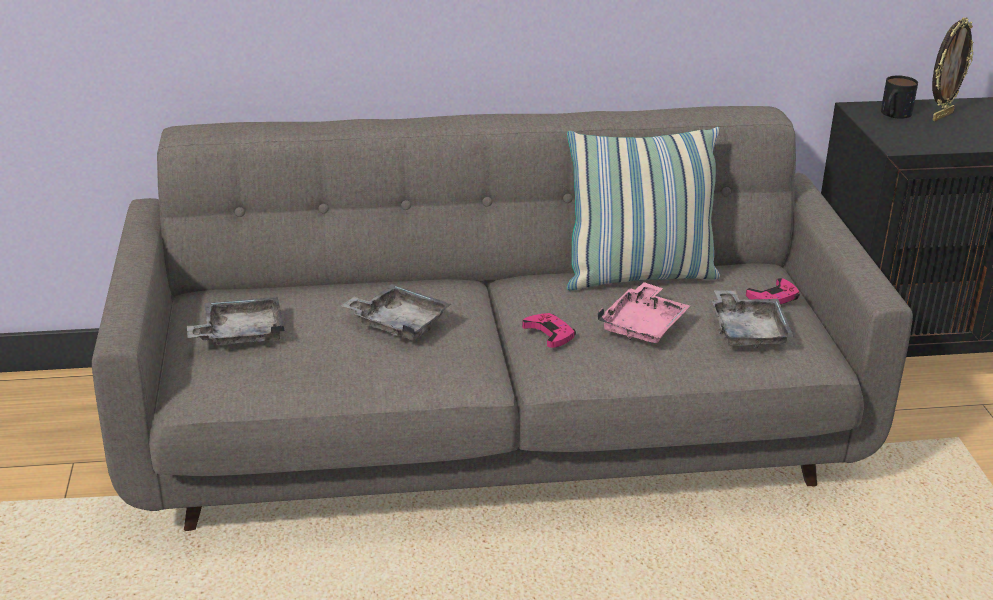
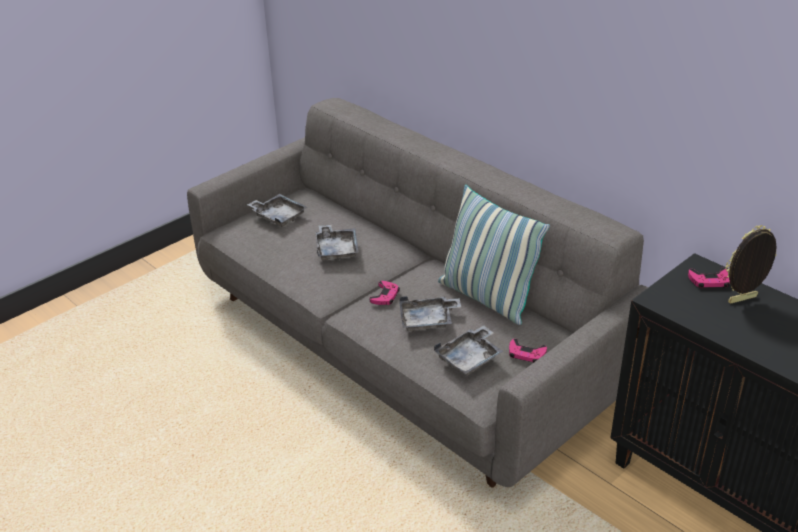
camera: 55 degrees right, 5 degrees up
(644, 325) = (428, 321): pink tray -> grey tray
(893, 115) = (709, 281): mug -> pink game controller
(941, 116) = (743, 300): picture frame -> picture frame turned 150 degrees clockwise

